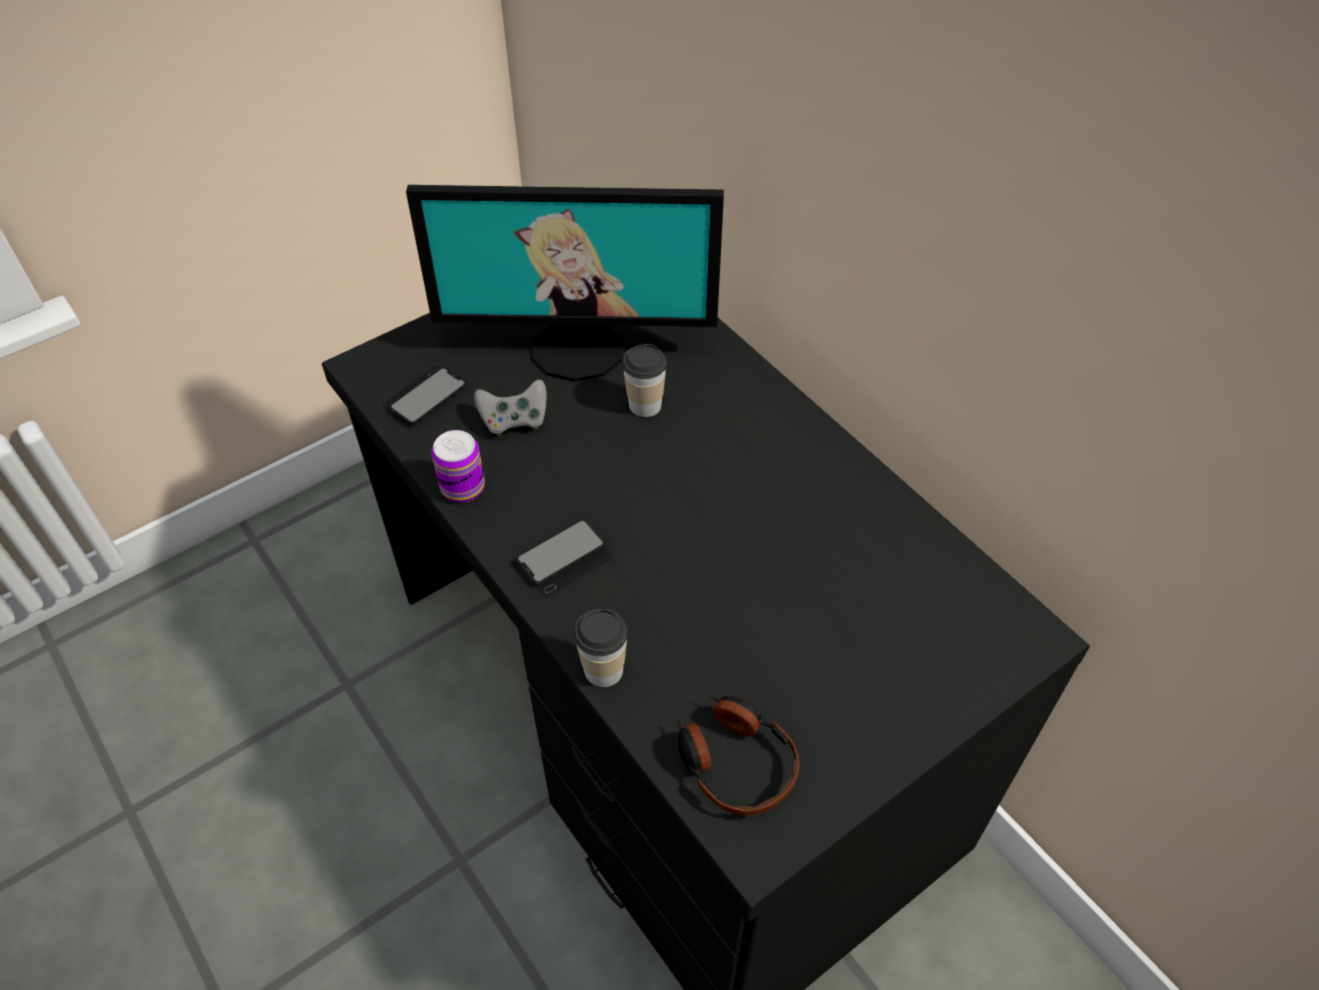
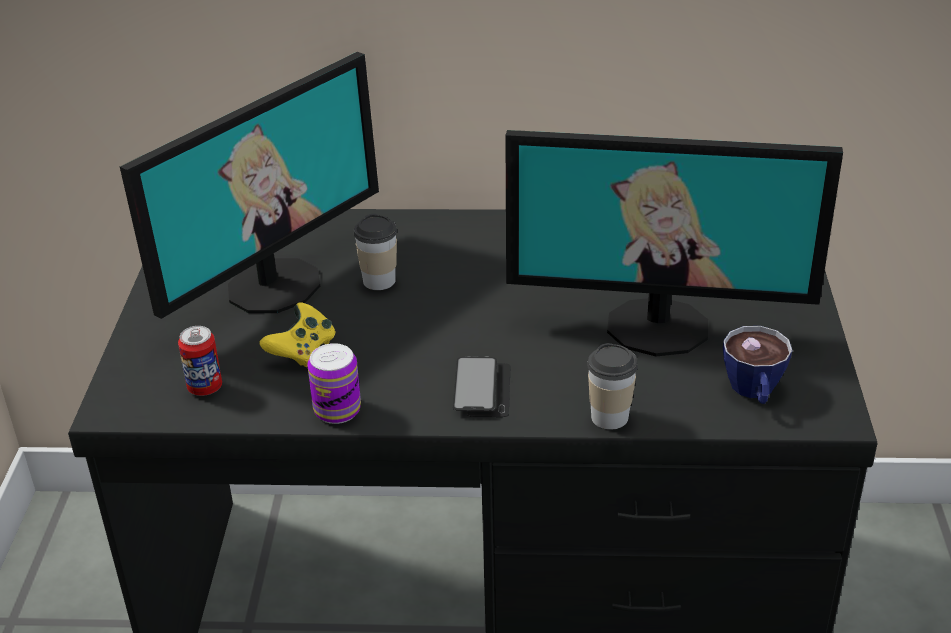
camera: 50 degrees left, 15 degrees down
(425, 396) = (205, 387): phone -> can
(514, 420) = (302, 351): grey game controller -> yellow game controller
(734, 762) = (754, 392): headphones -> cup
(766, 630) = (658, 325): none -> monitor

